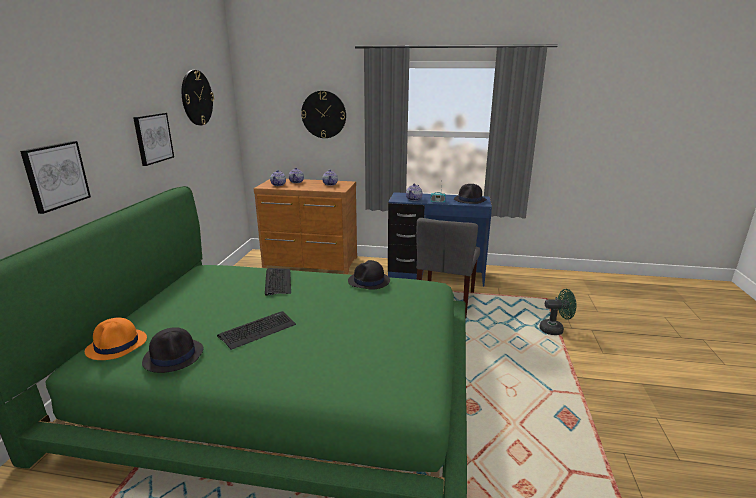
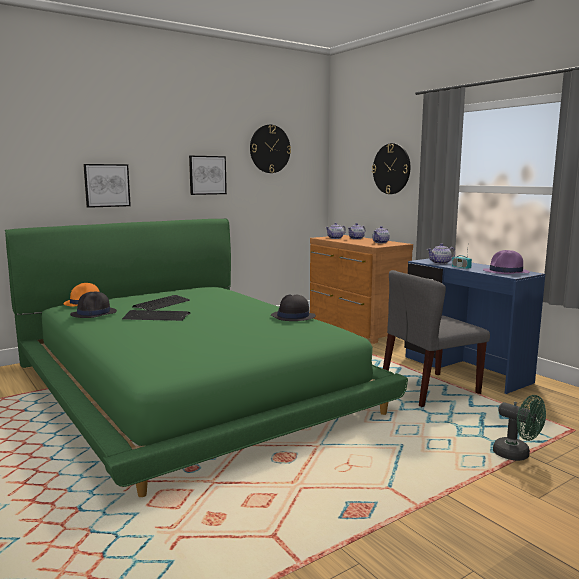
camera: 45 degrees right, 10 degrees down
(277, 282) = (229, 301): keyboard -> keyboard (162, 304)
(470, 200) = (506, 272): black hat -> purple hat

